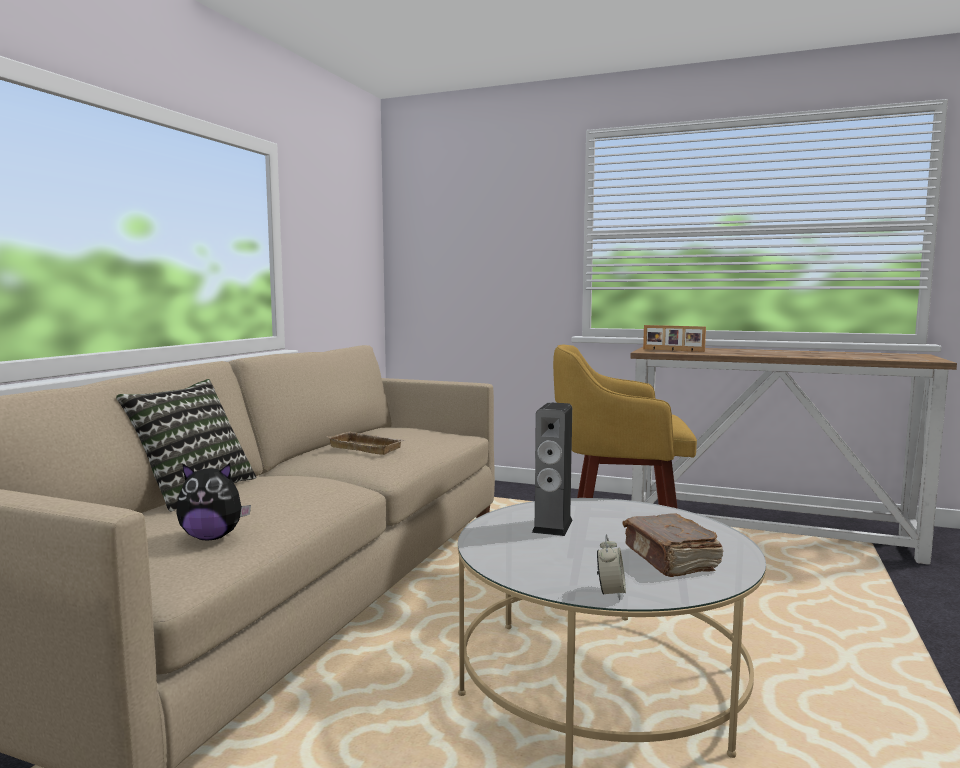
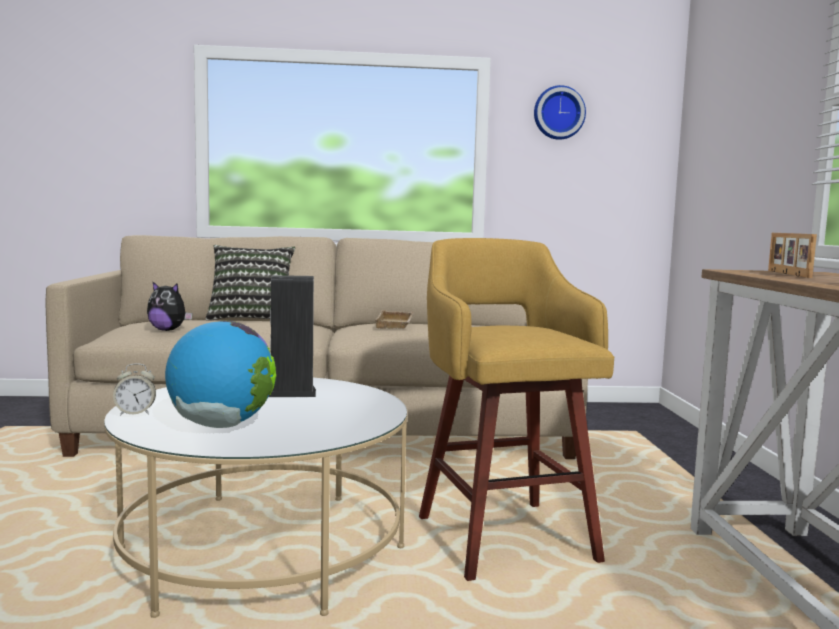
camera: 65 degrees right, 0 degrees up
(212, 537) = (168, 330): plush toy -> plush toy turned 45 degrees counterclockwise
(322, 210) = (558, 113): none -> wall clock
(670, 560) = (222, 426): brown book -> globe

